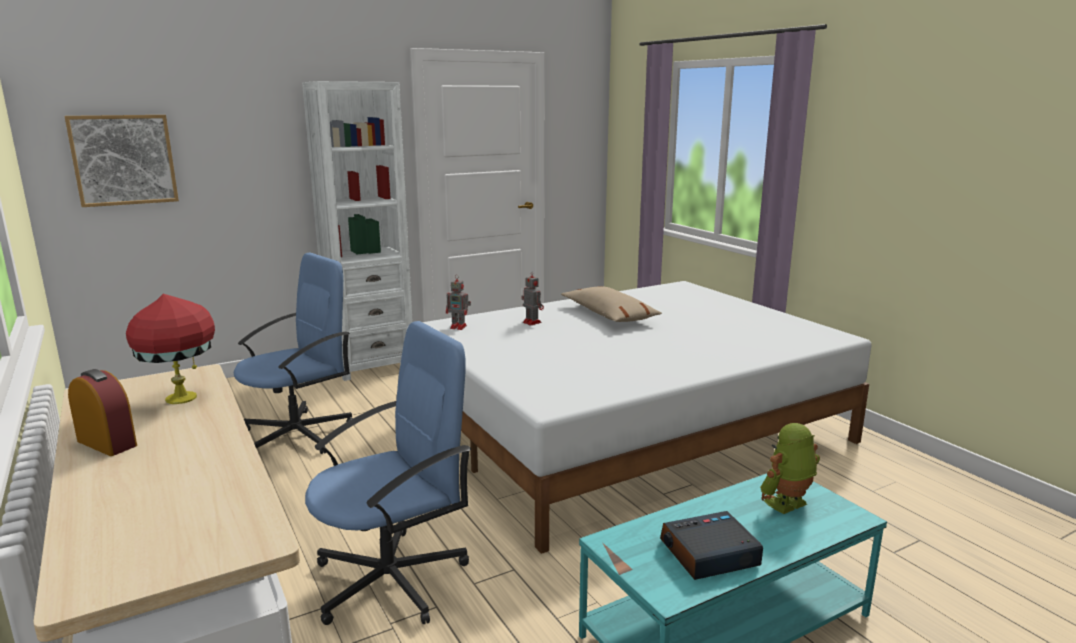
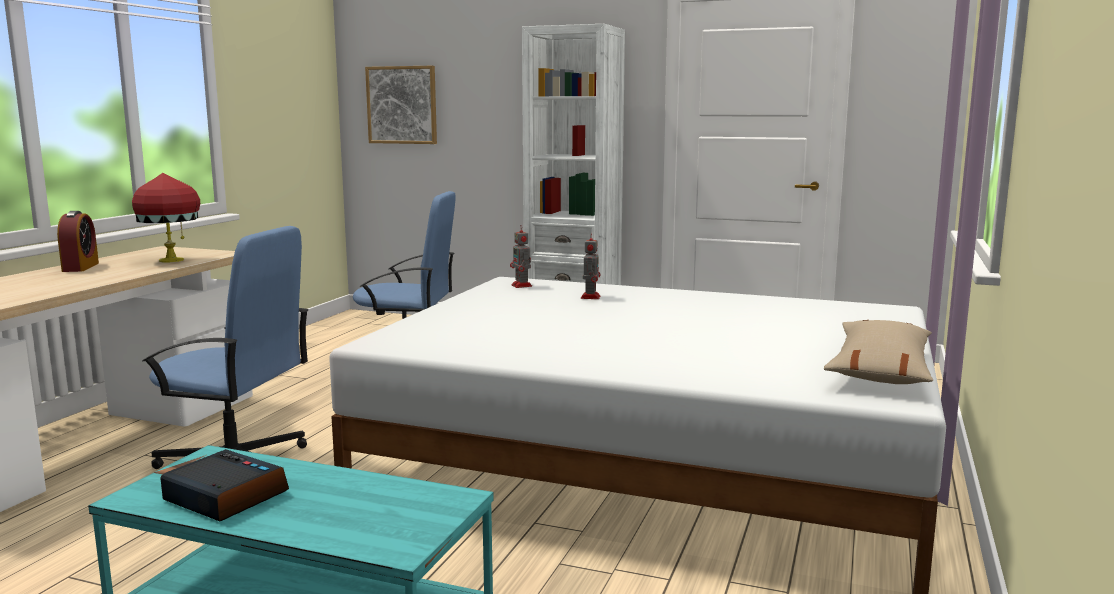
camera: 50 degrees right, 5 degrees down
(609, 315) = (685, 310): beige pillow -> beige pillow (880, 370)
(787, 505) = (384, 510): toy robot -> none

